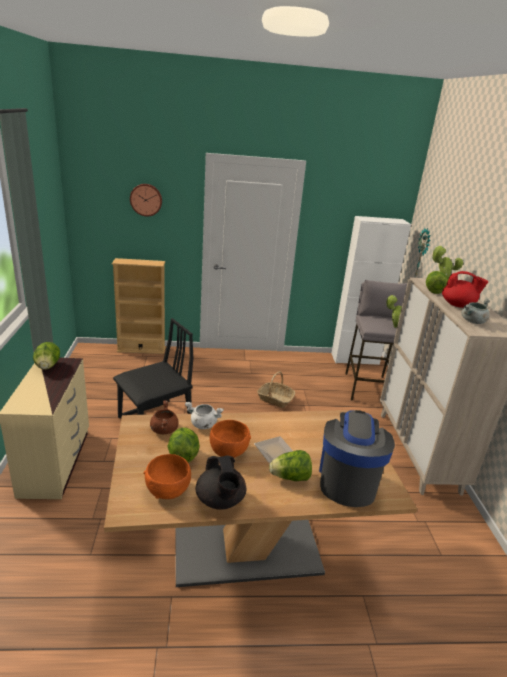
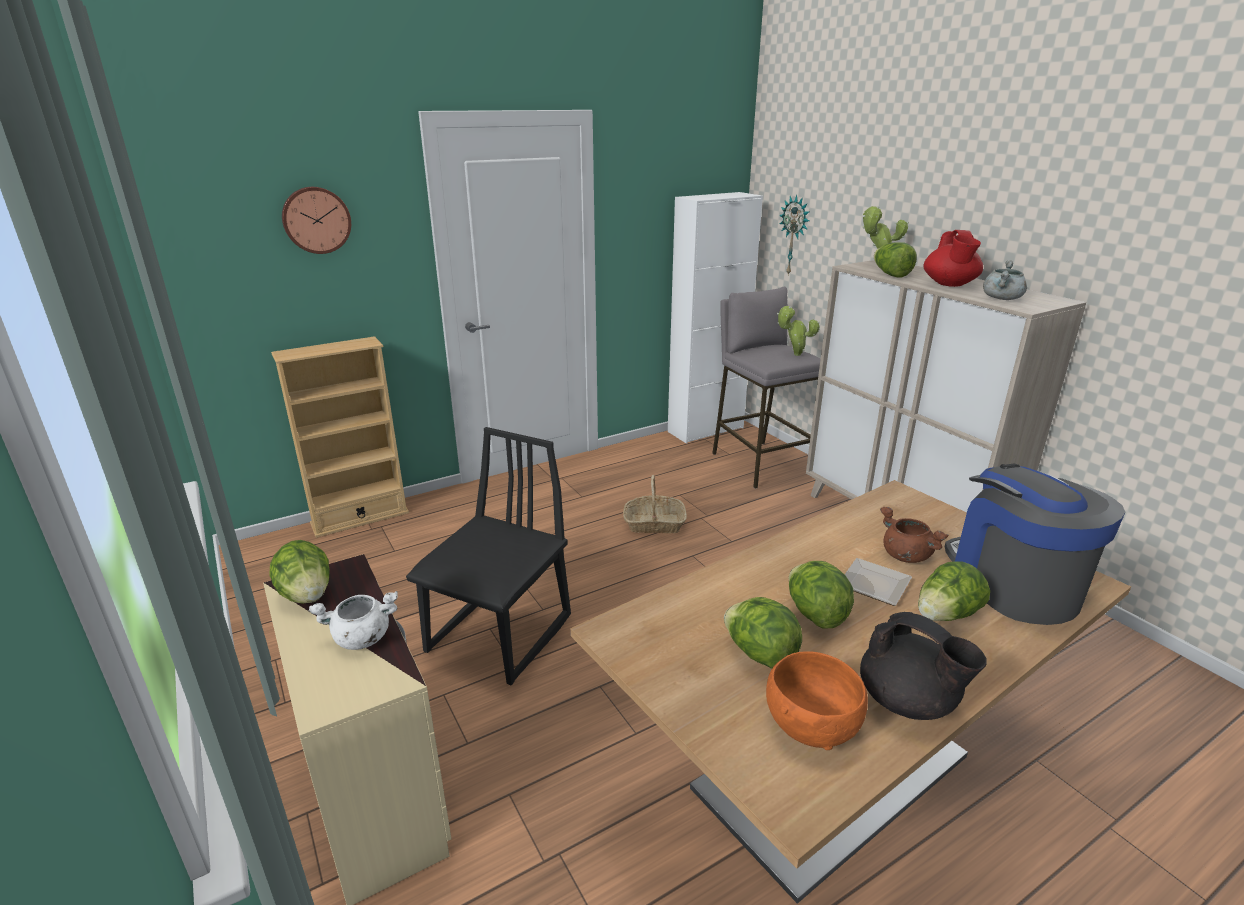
camera: 25 degrees left, 0 degrees up
(163, 429) = (674, 622): brown cooking pot -> brown cooking pot (905, 555)
(203, 424) = (724, 587): white cooking pot -> white cooking pot (361, 638)
(228, 451) = (815, 614): orange bowl -> lettuce
(458, 305) = (949, 284): red teapot -> red teapot turned 105 degrees clockwise

